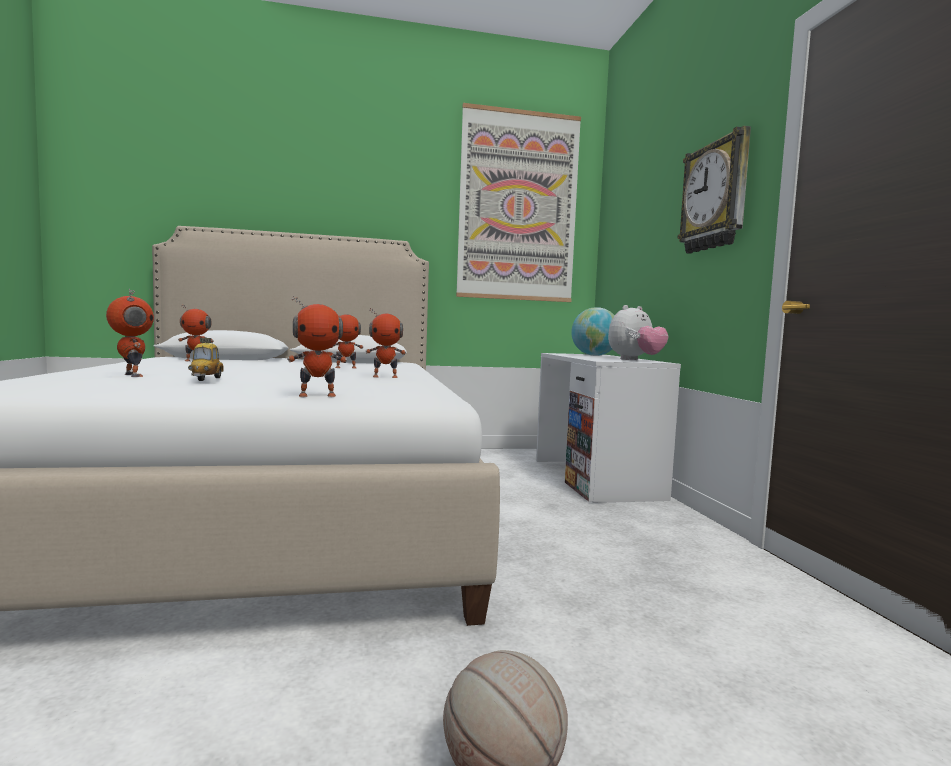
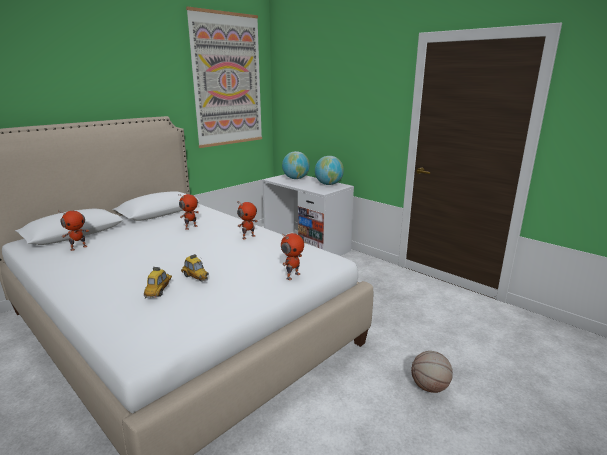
camera: 35 degrees left, 15 degrees up
(131, 375) = (159, 291): toy robot -> toy car
(635, 360) = (328, 184): plush toy -> globe
(716, 196) = (371, 103): wall clock -> none

